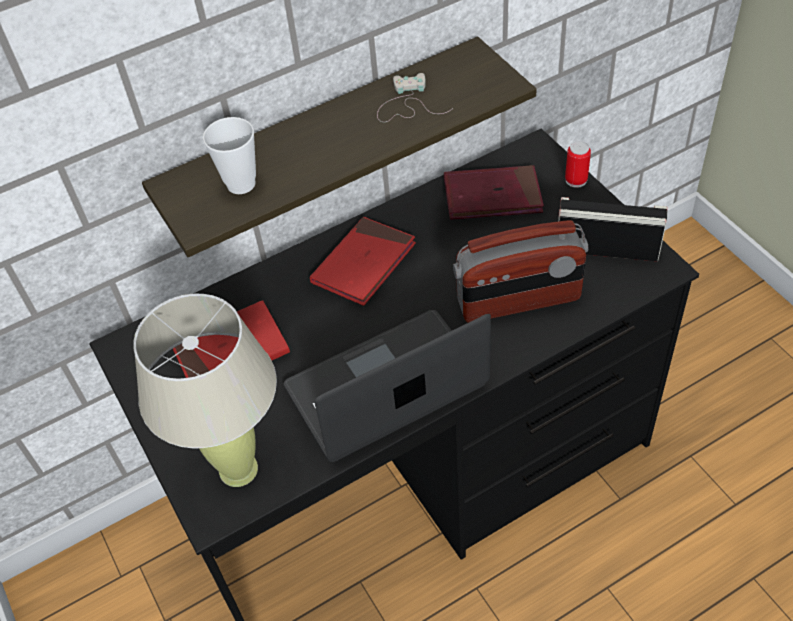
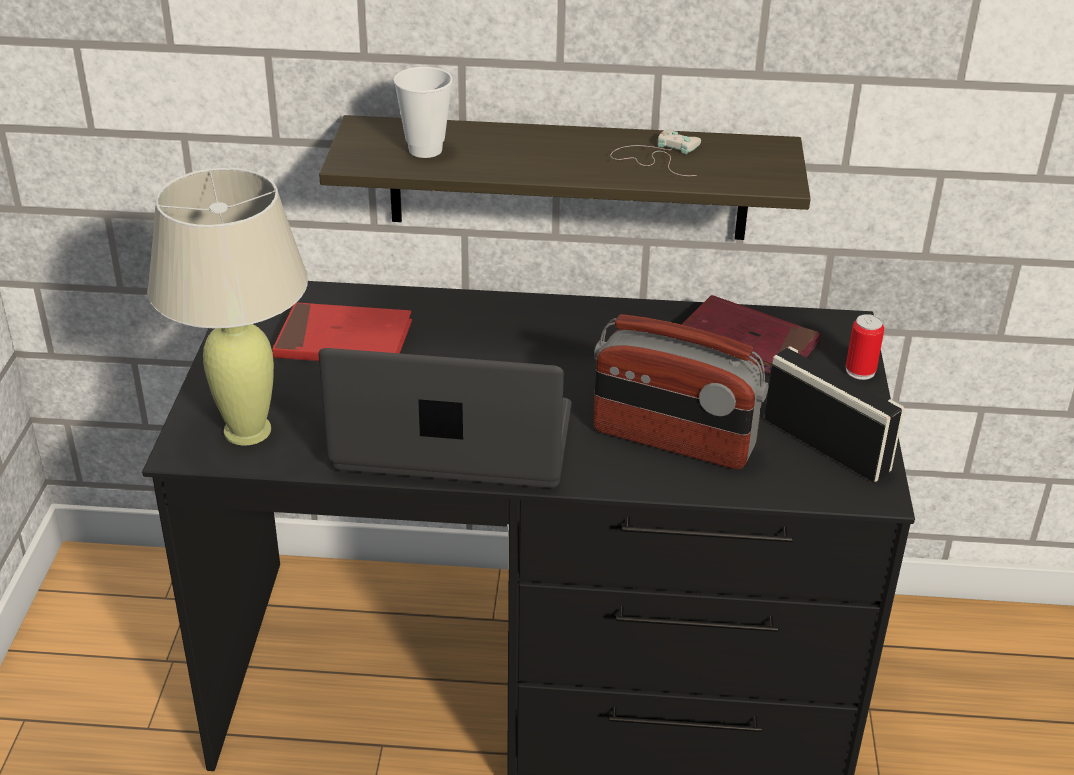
camera: 30 degrees right, 15 degrees down
(364, 264) = (547, 335): red book -> none

